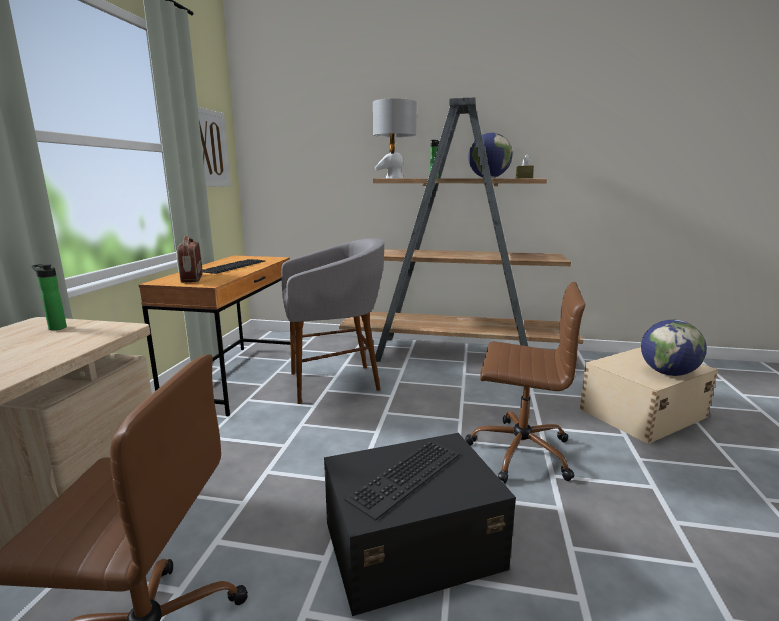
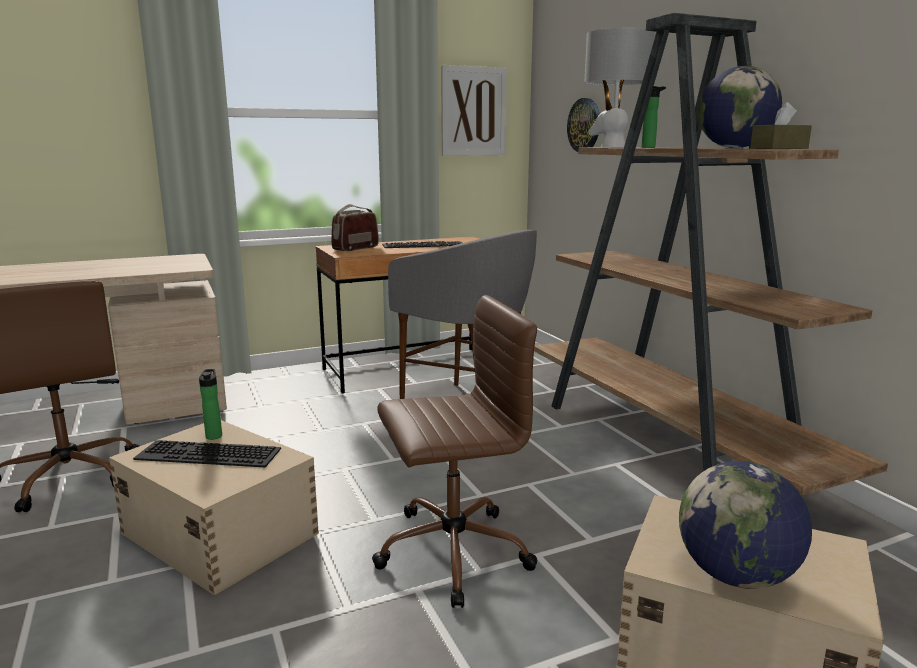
camera: 55 degrees right, 0 degrees up
(56, 328) = (182, 260): bottle -> bottle (214, 435)
(312, 163) = (584, 125): none -> wall clock
(410, 544) = (219, 532): black storage box -> beige storage box
(518, 451) = (450, 552): brown office chair -> brown office chair turned 90 degrees counterclockwise

